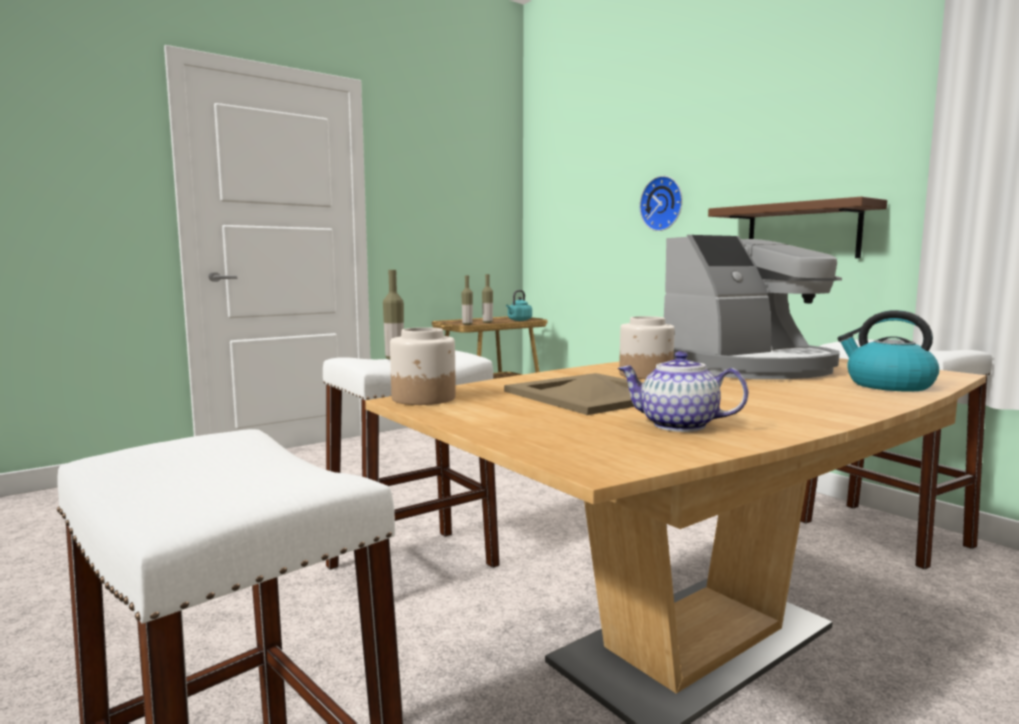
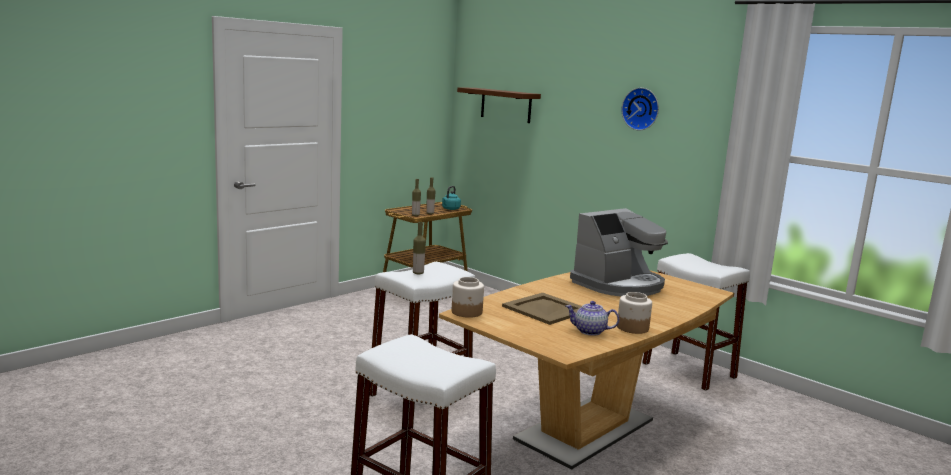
camera: 10 degrees left, 5 degrees up
(645, 375) = (566, 291): jar -> jar (632, 328)
(663, 203) = (565, 138): wall clock -> wall clock (641, 109)
(802, 232) = (655, 178): brown shelf -> brown shelf (506, 105)
(887, 385) = (683, 302): kettle -> none

